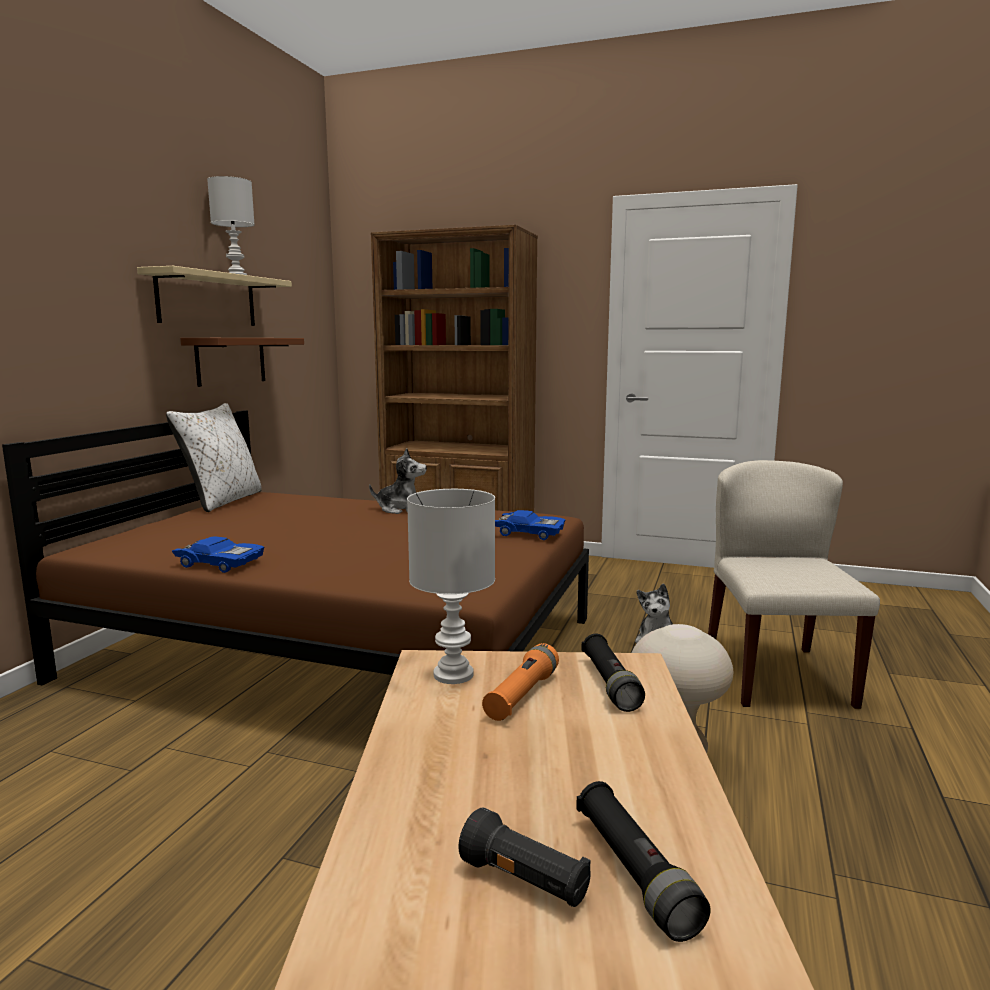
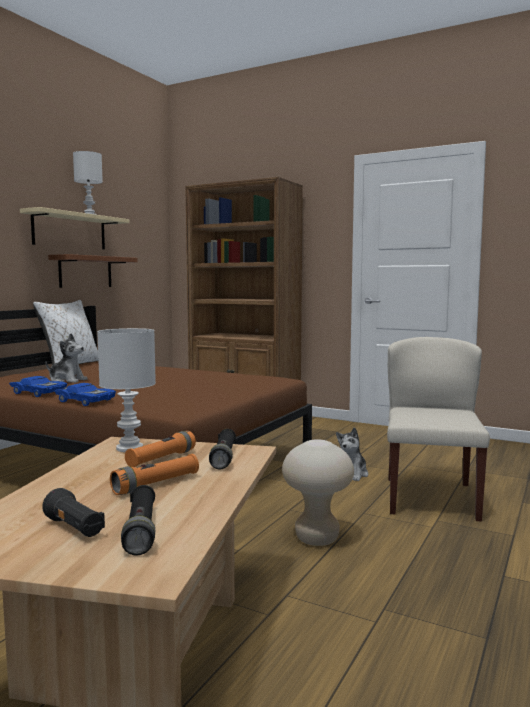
camera: 10 degrees right, 5 degrees down
(401, 509) = (182, 372): plush toy -> plush toy (67, 380)
(529, 533) = (255, 386): blue toy car -> blue toy car (85, 401)
(563, 755) = (156, 484): none -> orange flashlight

